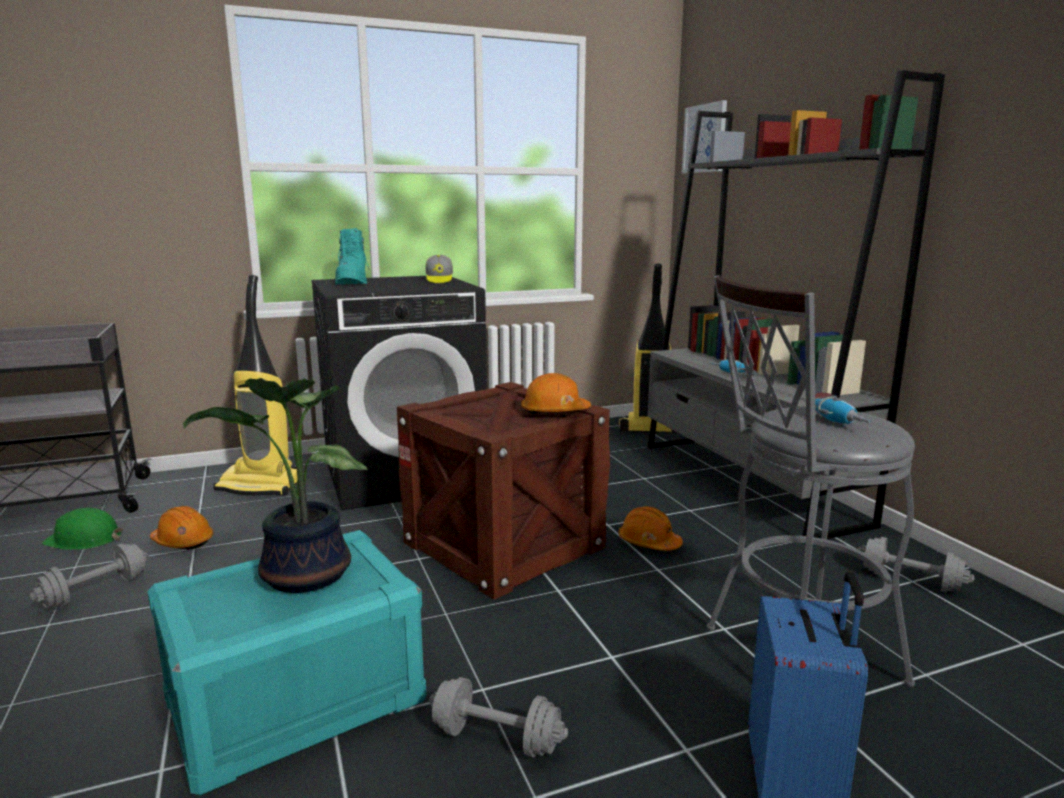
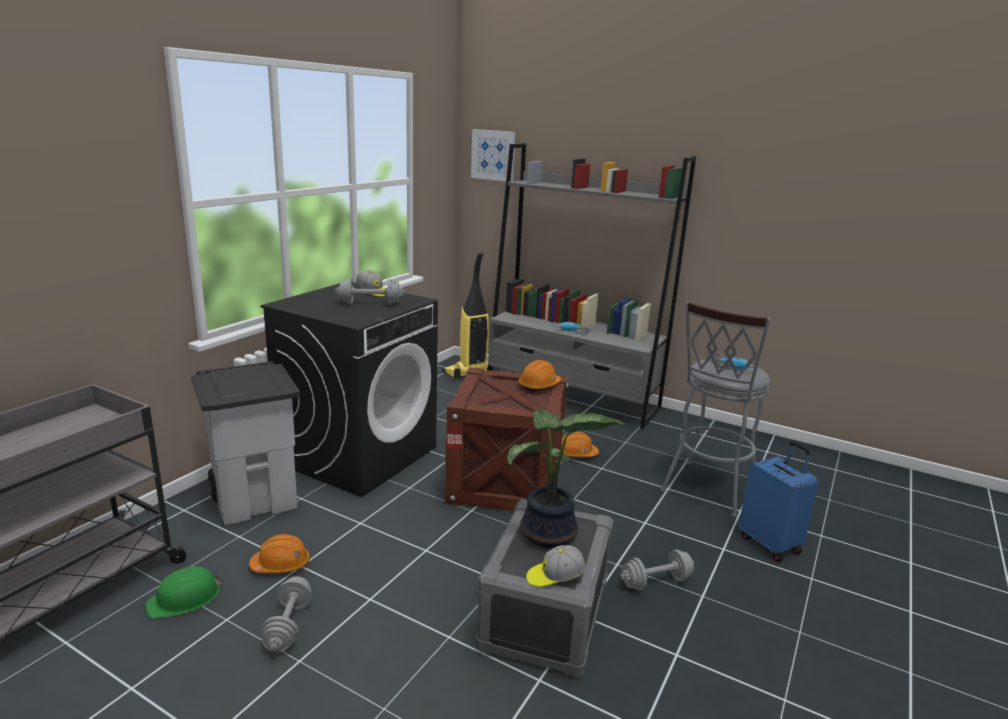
camera: 40 degrees left, 5 degrees up
(209, 620) = (555, 577): none -> cap
(261, 485) = (256, 500): vacuum cleaner -> grey trash can
(295, 702) = (545, 615): turquoise storage box -> grey storage box
(352, 282) = (313, 304): turquoise boot -> none
(910, 581) = (703, 435): grey dumbbell -> grey dumbbell (370, 303)

